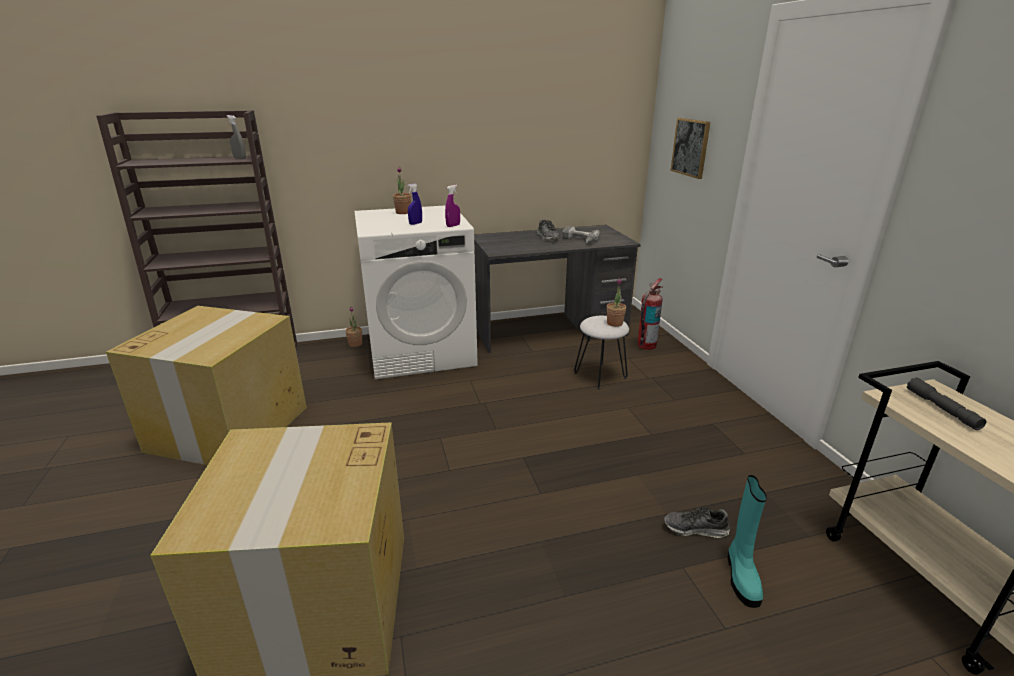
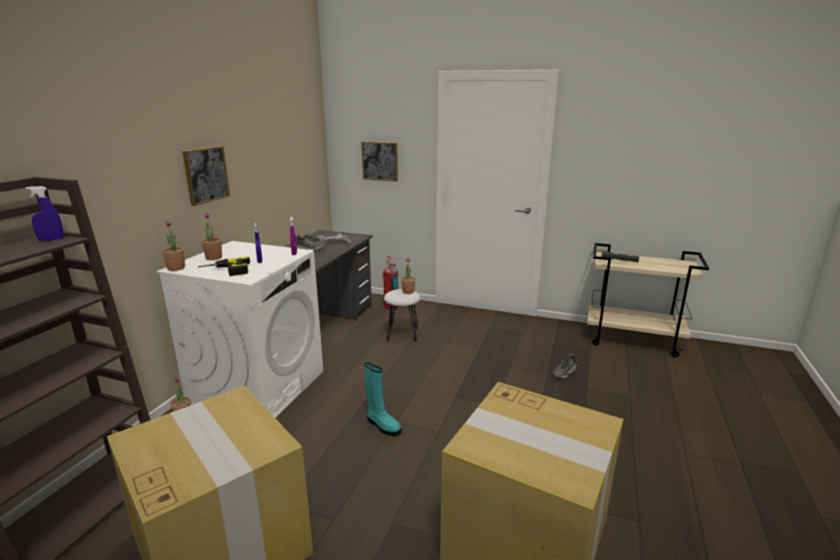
camera: 55 degrees left, 5 degrees down
(240, 158) = (51, 240): grey spray bottle -> blue spray bottle
(366, 212) = (176, 268): none -> potted plant
(377, 223) = (226, 271): none -> power drill
(433, 132) = (206, 175): none -> picture
(741, 576) = (603, 376): turquoise boot -> turquoise boot (382, 425)

